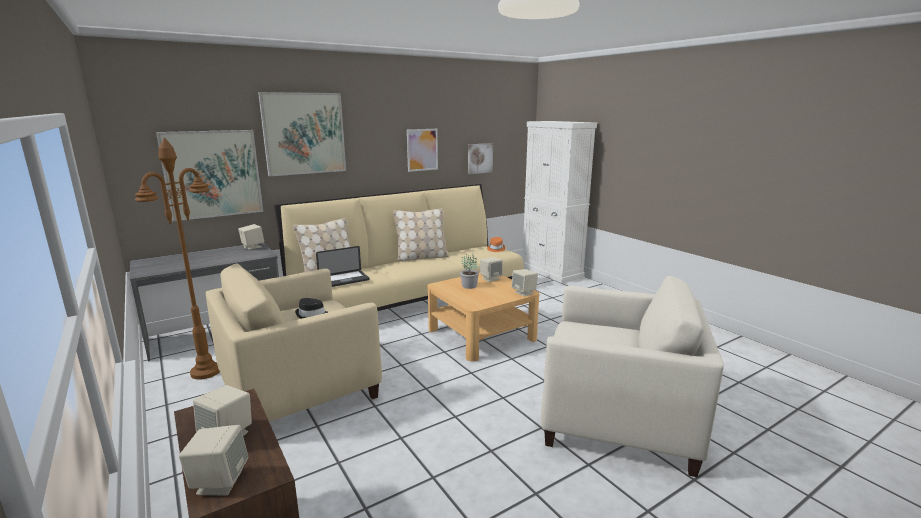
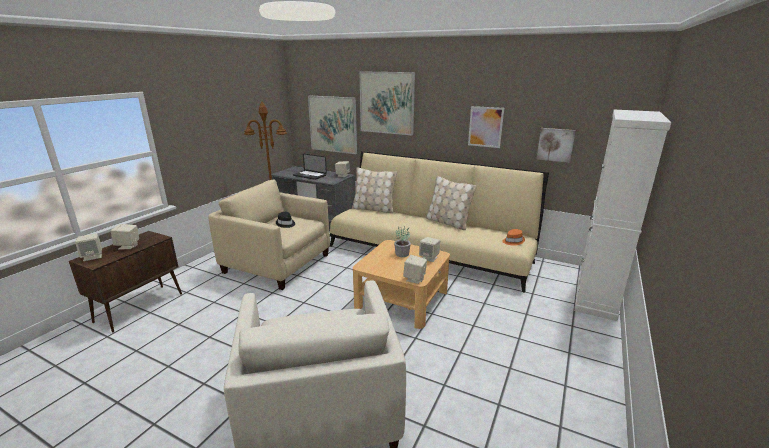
camera: 60 degrees right, 5 degrees up
(344, 280) = (364, 215): laptop -> laptop (309, 175)

